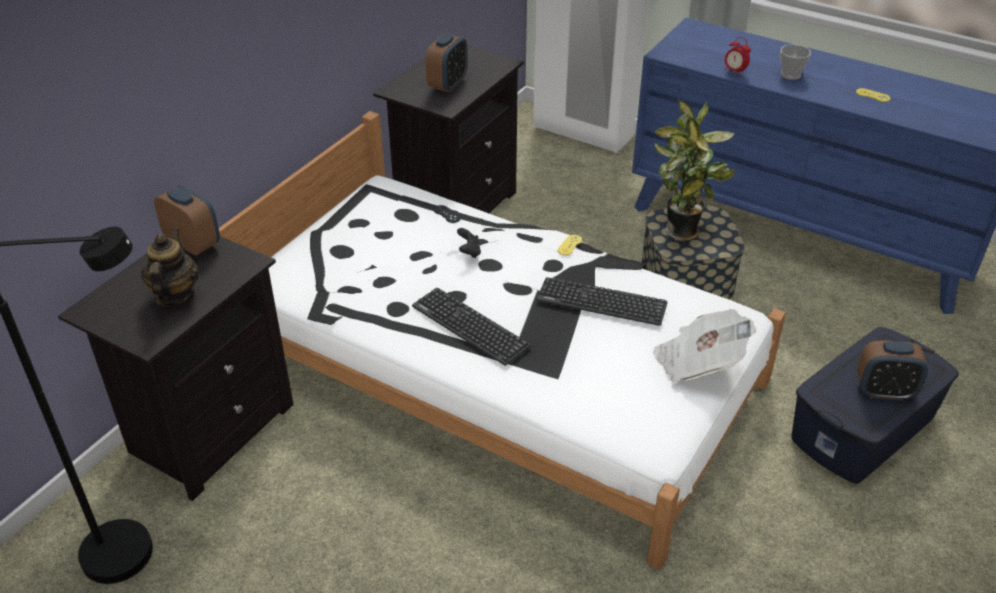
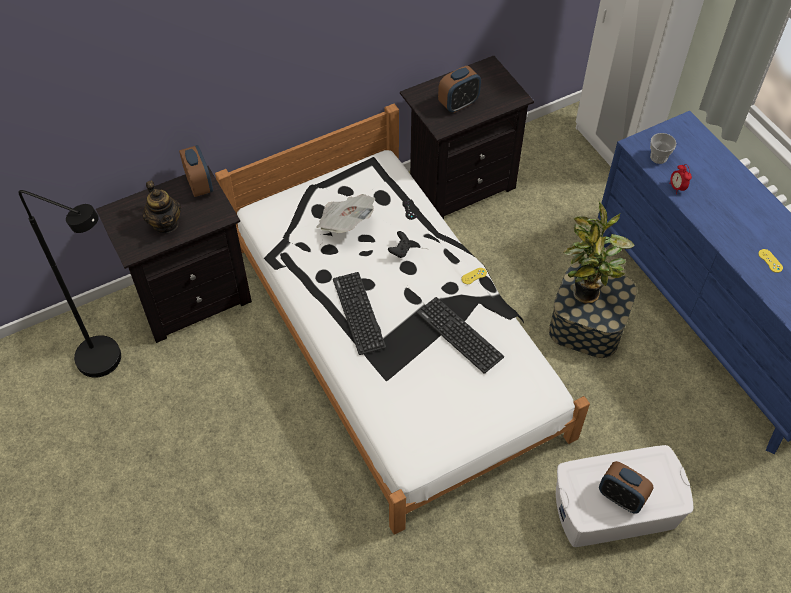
camera: 30 degrees right, 15 degrees up
(175, 296) = (165, 223): teapot -> teapot turned 120 degrees clockwise
(698, 363) = (488, 415): newspaper -> newspaper (345, 223)
(790, 75) = (721, 210): cup -> cup (658, 157)
(863, 428) = (615, 510): blue storage box -> white storage box

